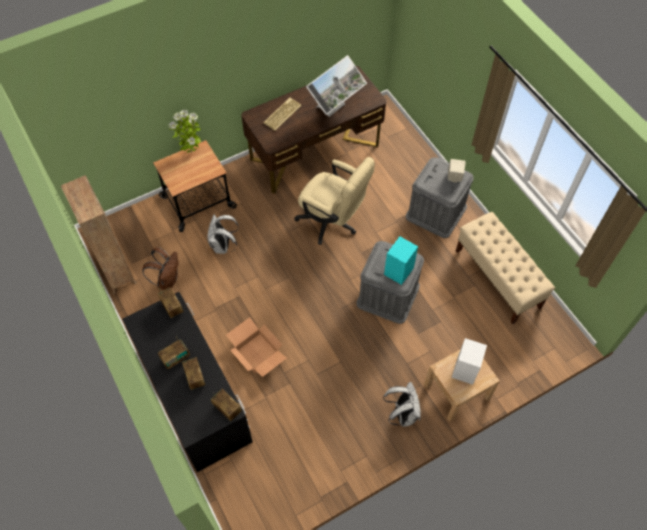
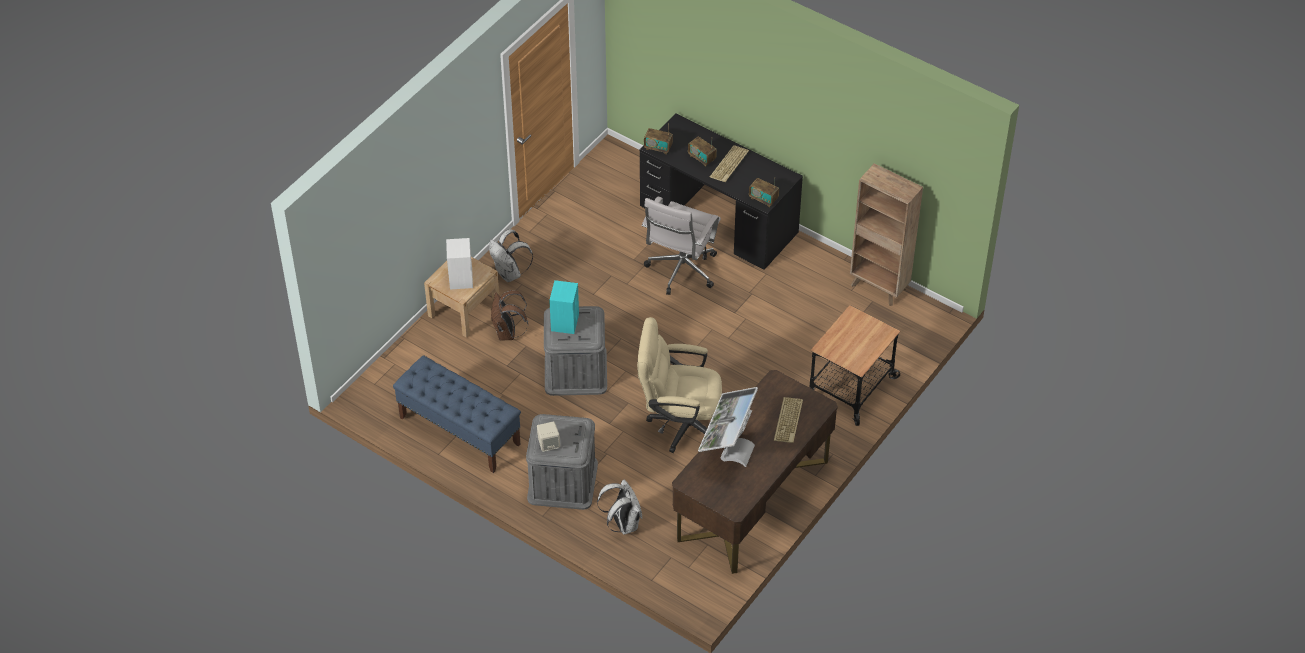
camera: 155 degrees right, 10 degrees down
(167, 280) = (820, 299): brown backpack -> brown backpack (507, 333)
(175, 358) = (729, 165): radio -> keyboard
(191, 152) = (867, 357): potted plant -> none
(223, 246) = (787, 352): white backpack -> white backpack (623, 524)
(258, 353) = (680, 271): cardboard box -> white office chair
(497, 279) = (459, 431): beige bench -> blue bench

